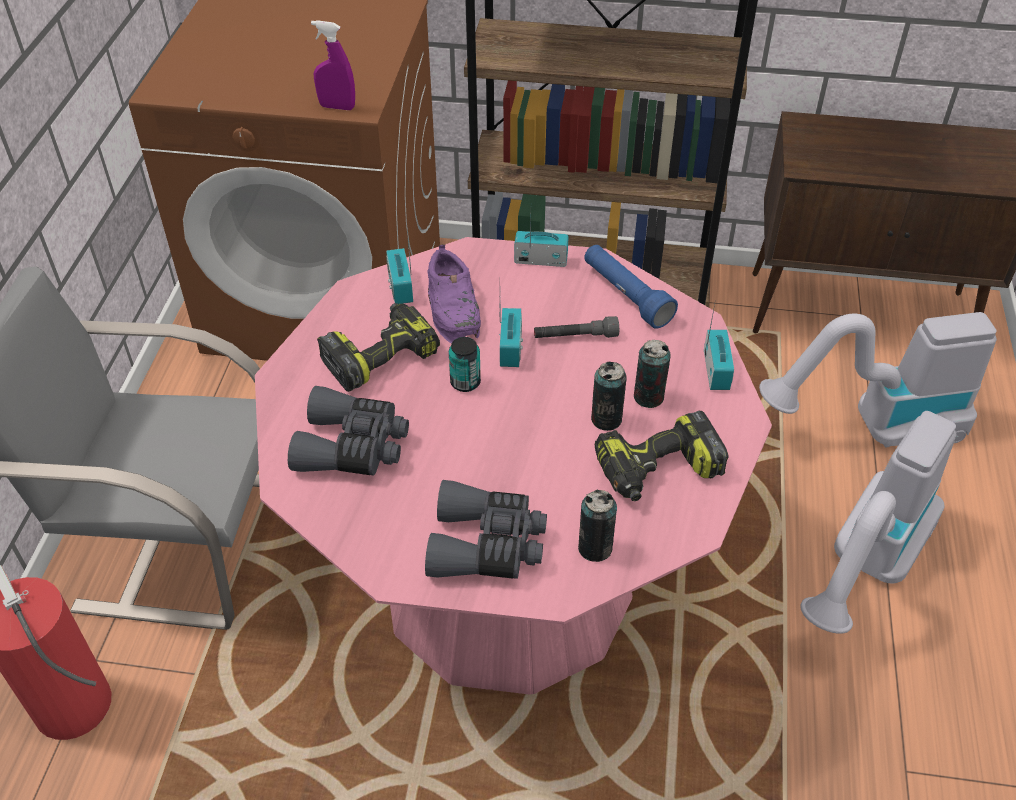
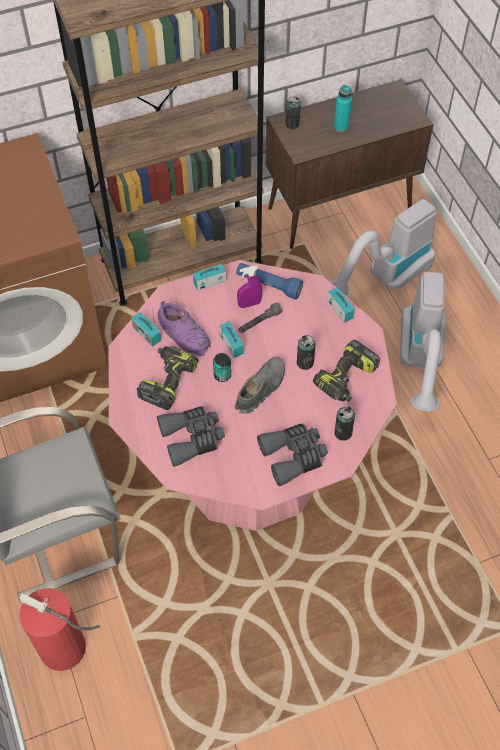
camera: 30 degrees left, 10 degrees up
(337, 107) = (48, 239): purple spray bottle -> purple spray bottle (249, 304)
(508, 425) = (260, 389): none -> grey shoe
(648, 397) = (317, 340): can -> can (292, 124)
(889, 156) = (341, 126): none -> turquoise bottle

